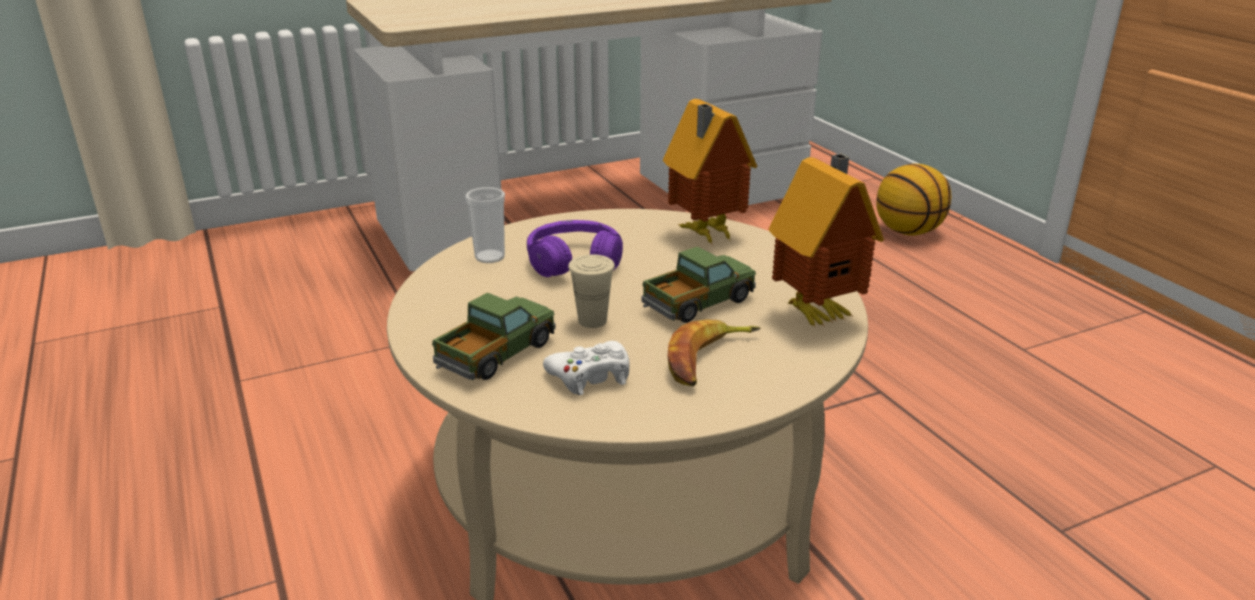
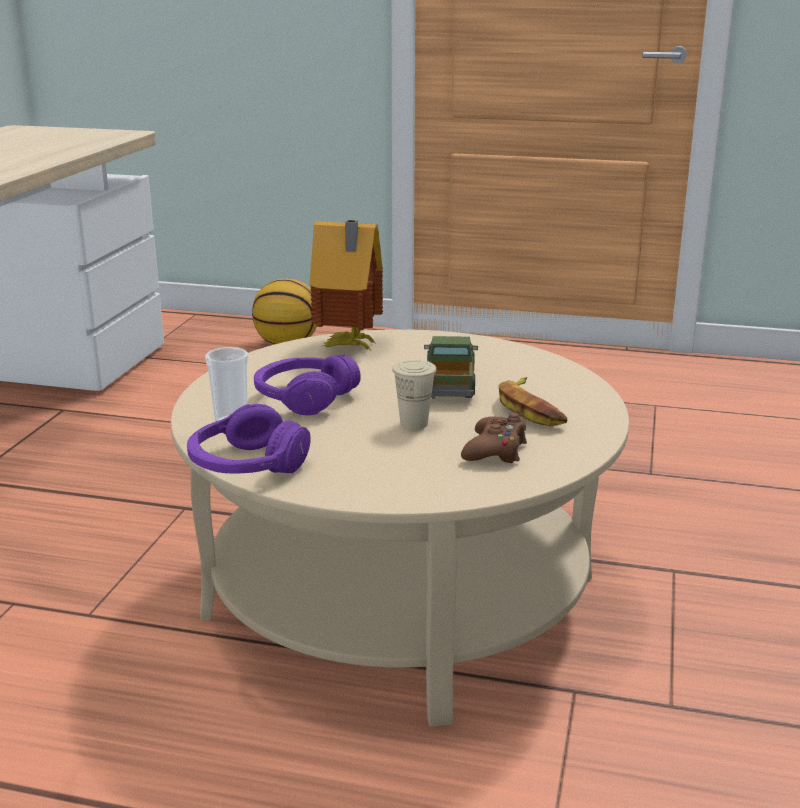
camera: 50 degrees left, 5 degrees down
(426, 292) = (246, 465): none -> purple headphones
(496, 355) = (408, 471): toy truck -> none
(590, 376) = (495, 450): white game controller -> brown game controller
(819, 313) = (525, 360): toy house -> none

